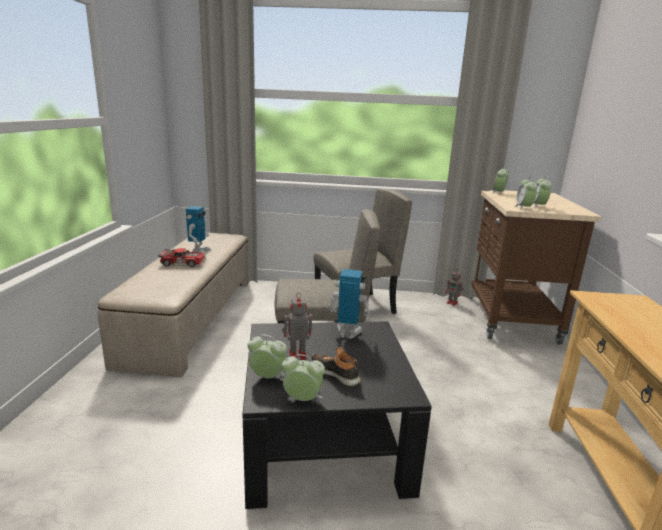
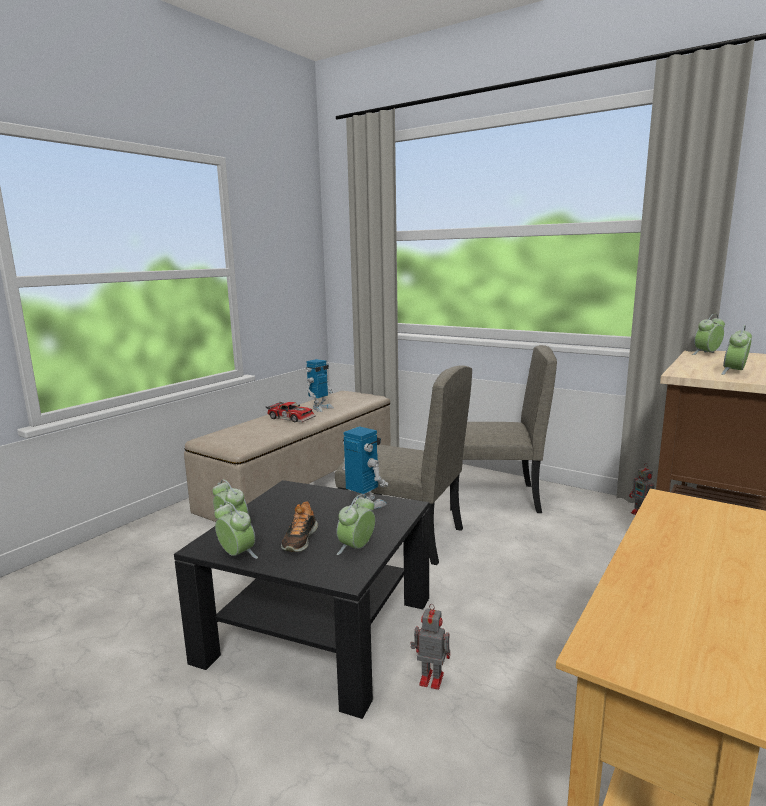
camera: 30 degrees right, 5 degrees down
(296, 355) = (285, 515): toy robot -> toy robot (430, 679)
(335, 373) = (299, 540): shoe -> shoe turned 150 degrees counterclockwise
(523, 208) = (699, 373): alarm clock -> alarm clock (356, 548)

